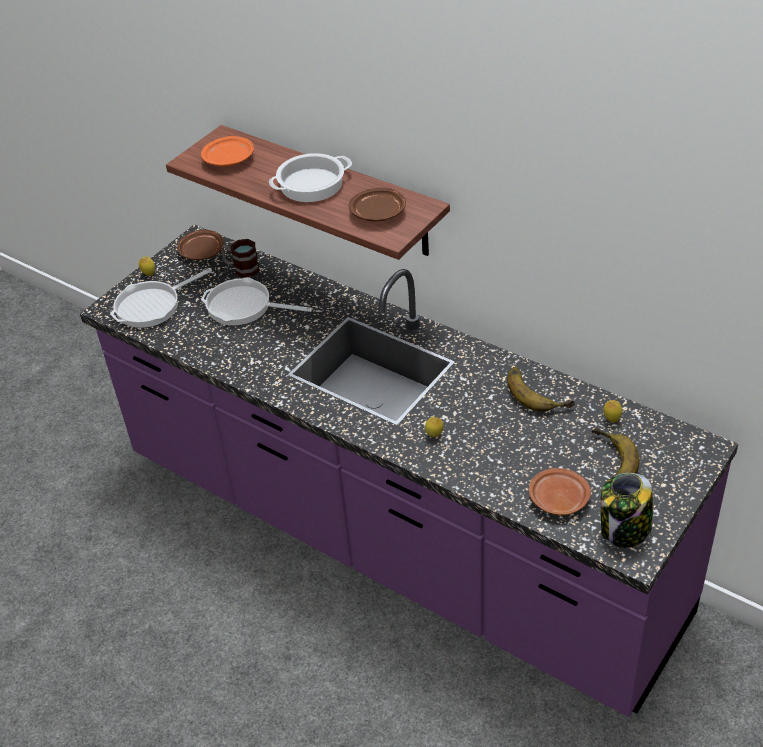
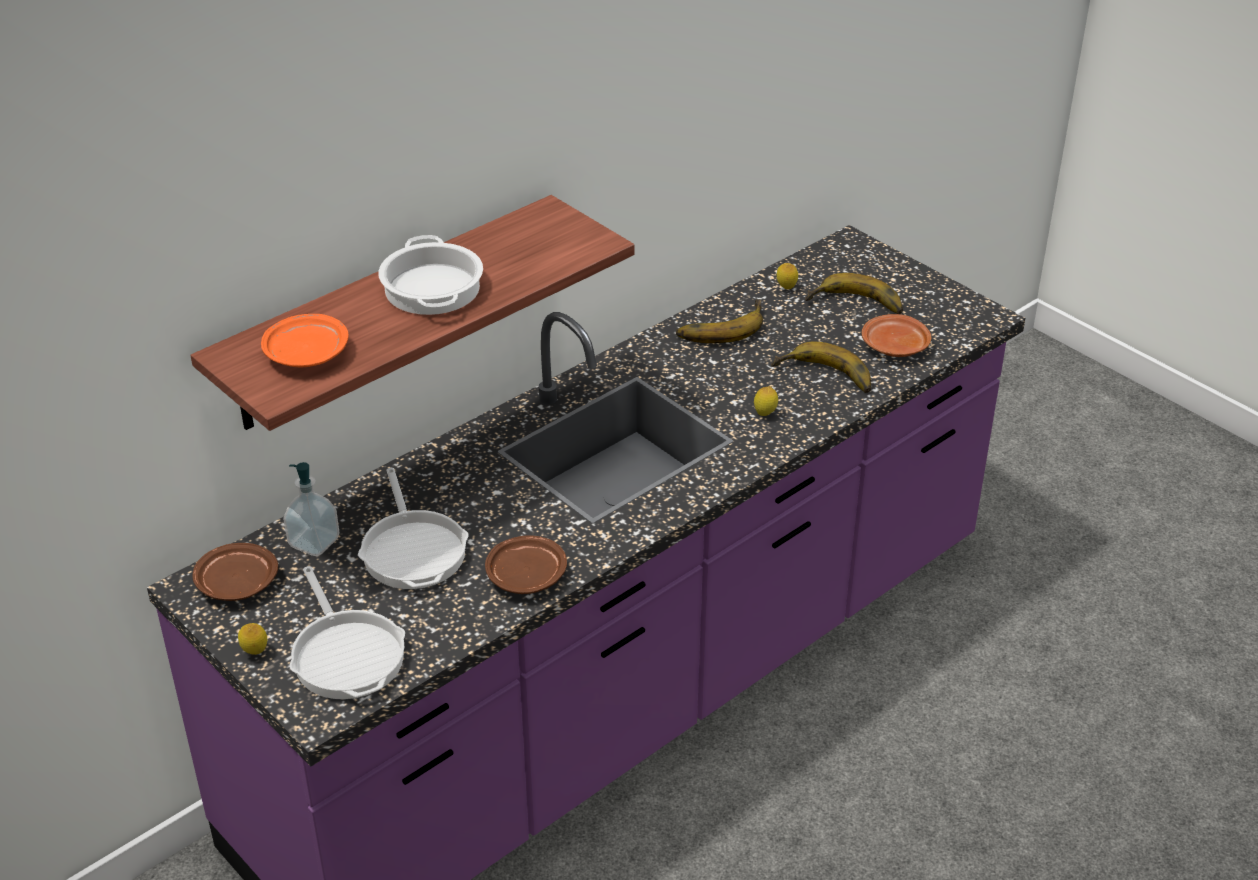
camera: 80 degrees left, 5 degrees down
(241, 268) = (314, 542): mug -> soap dispenser
(244, 307) = (413, 549): frying pan -> frying pan turned 45 degrees counterclockwise
(379, 213) = (540, 245): brown plate -> brown plate (526, 575)
(494, 461) = (823, 378): none -> banana
(624, 530) = (950, 315): jar -> none

